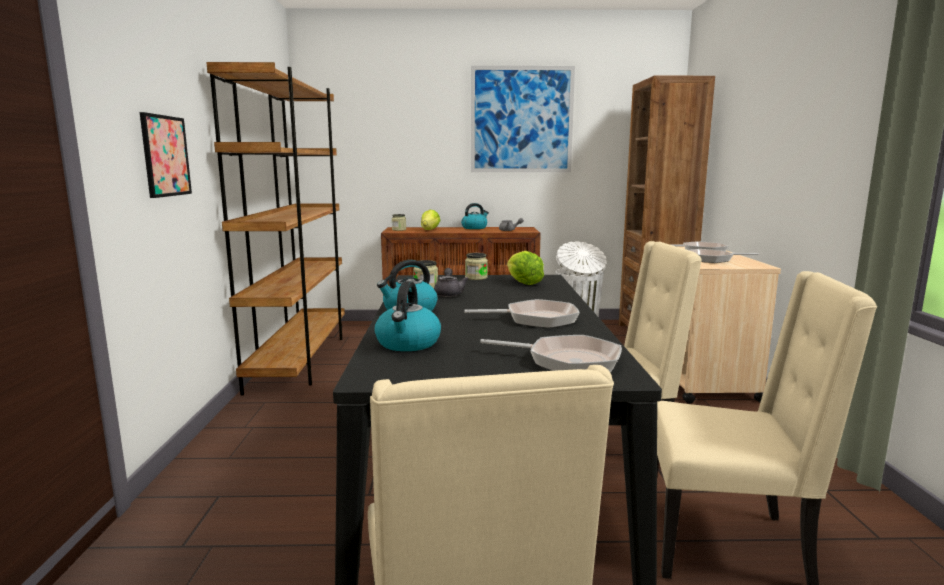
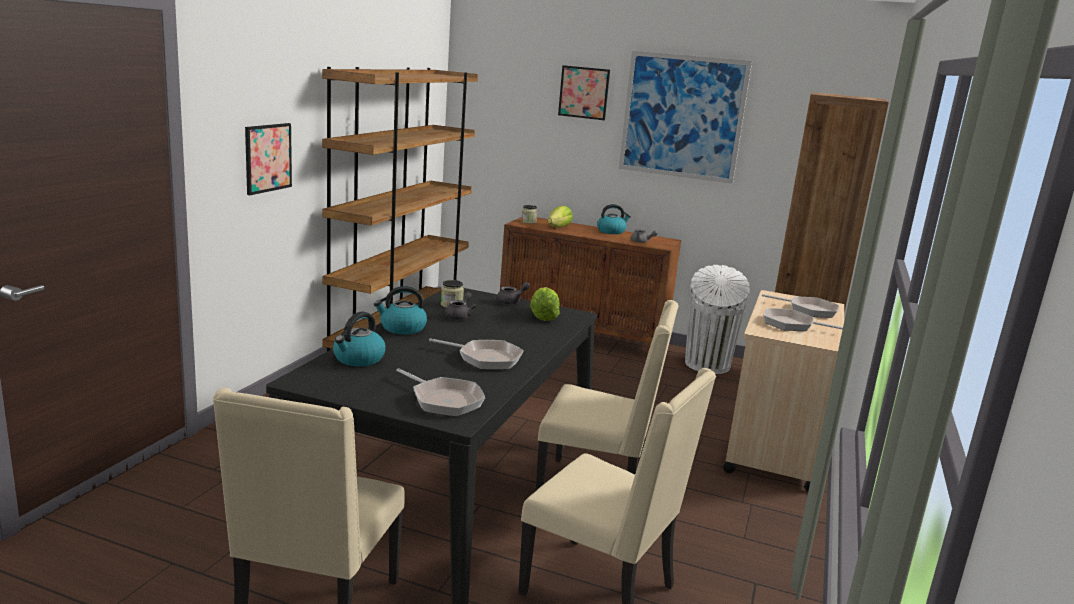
camera: 20 degrees right, 5 degrees up
(430, 107) = (584, 92): none -> picture
(476, 278) = (511, 302): jar -> grey teapot

